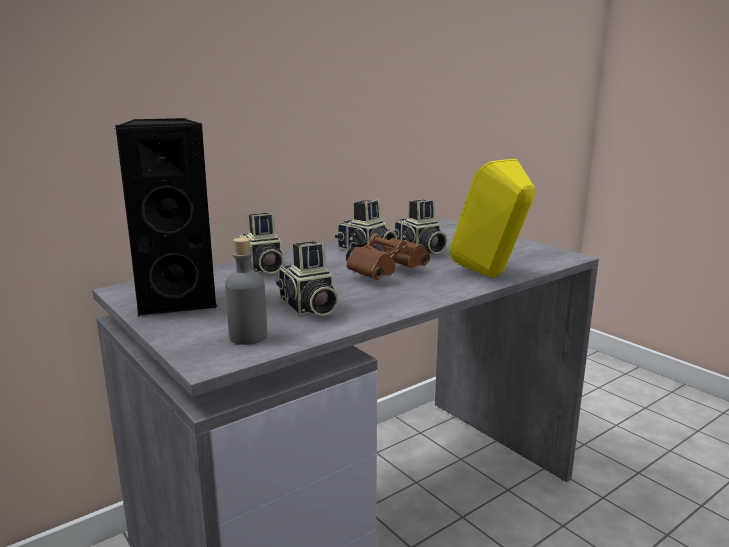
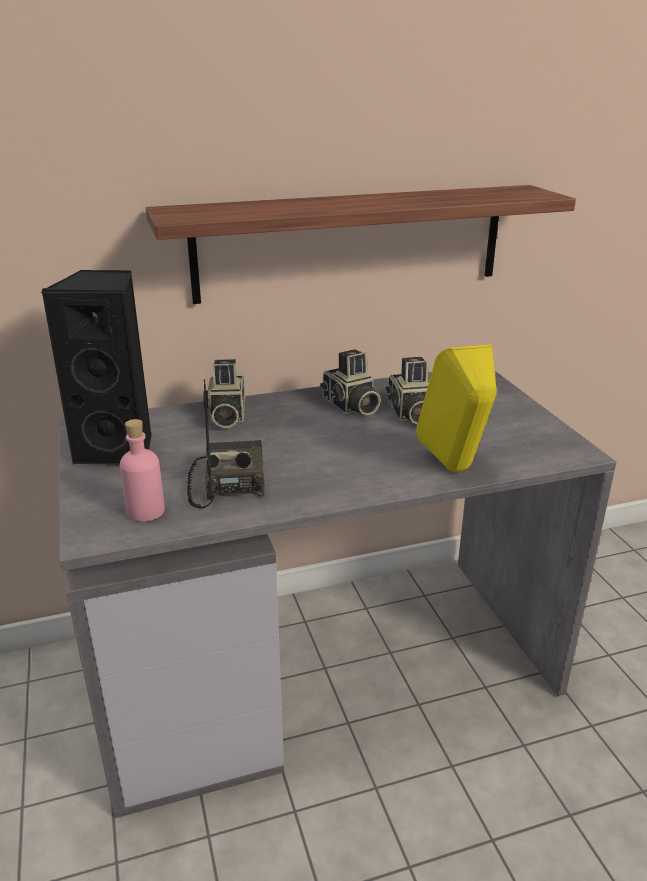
camera: 20 degrees right, 10 degrees up
(248, 337) = (146, 511): grey bottle -> pink bottle
(308, 308) = (228, 482): camera -> radio
(344, 113) = (351, 243): none -> shelf
(387, 273) = (345, 445): brown binoculars -> none

